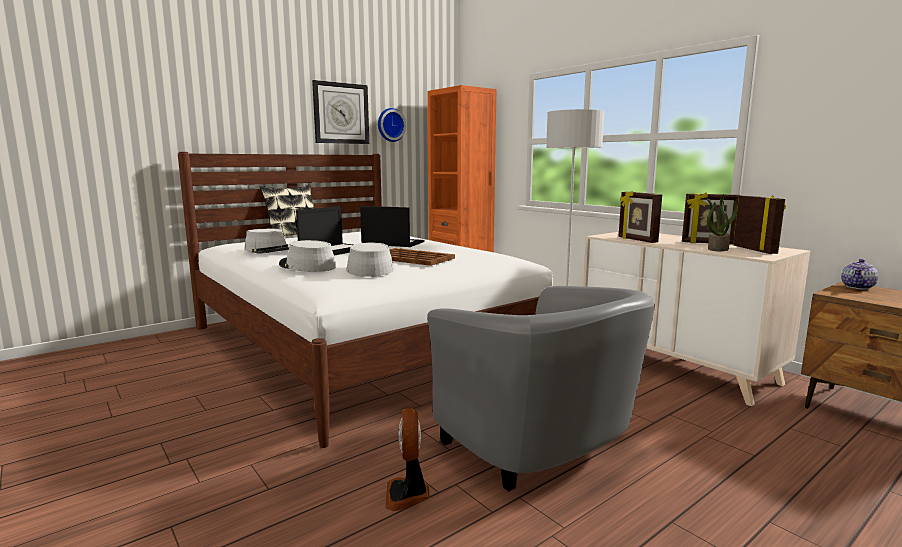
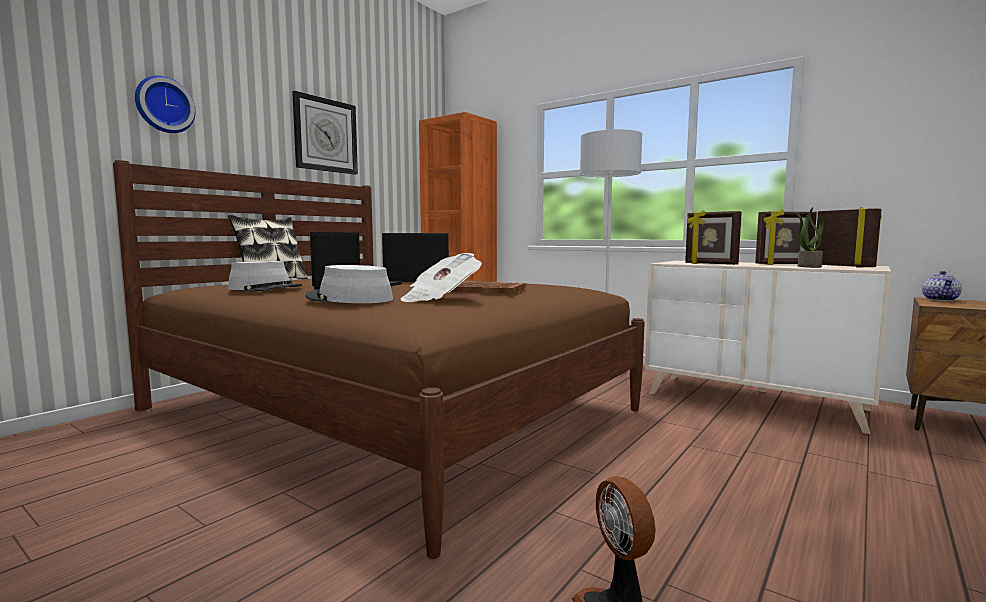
camera: 15 degrees left, 5 degrees down
(362, 344) = (388, 409): white bed -> brown bed
(369, 269) = (440, 299): grey hat -> newspaper
(390, 125) = (379, 155): wall clock -> wall clock (164, 105)
(541, 449) = (721, 514): grey armchair -> none

